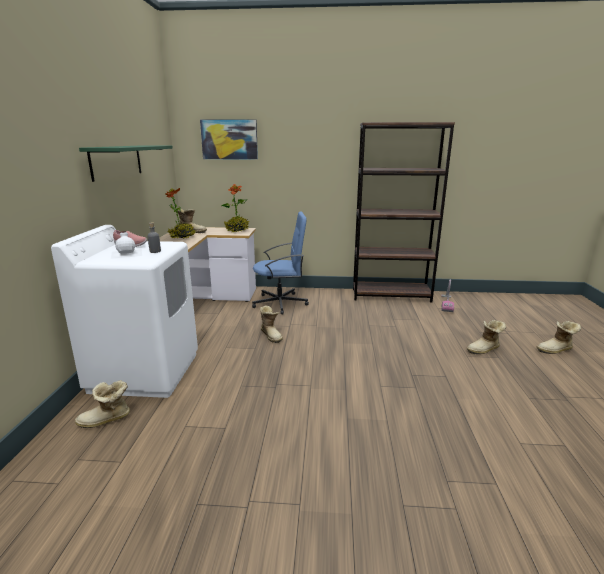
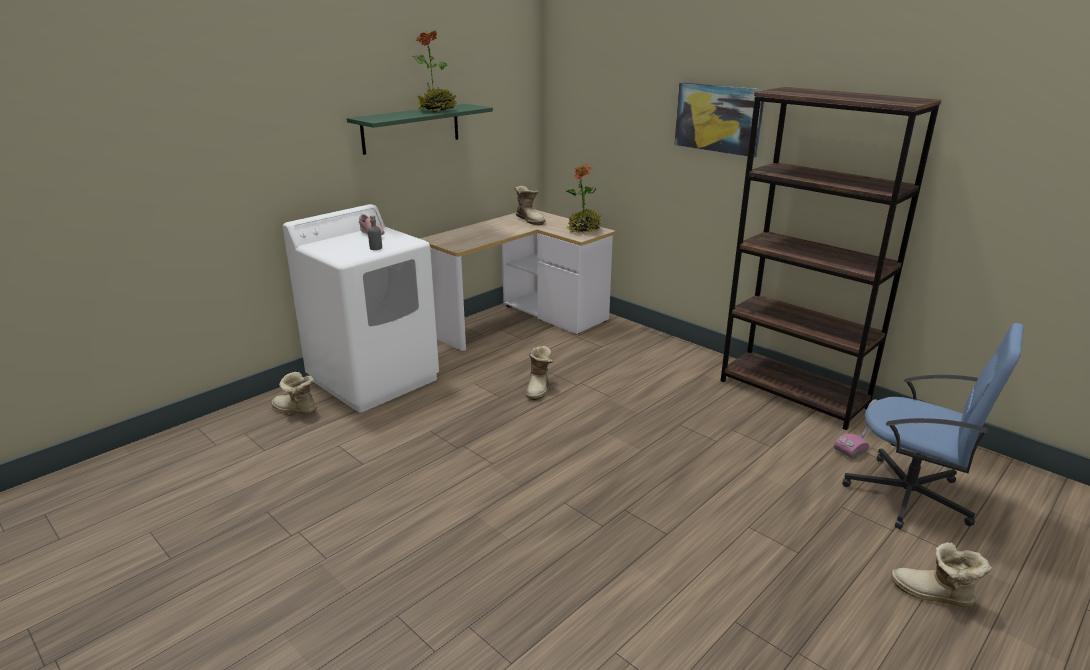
camera: 40 degrees right, 5 degrees up
(127, 253) = (351, 244): white bottle -> none
(182, 237) = (504, 227): potted plant -> potted plant (437, 110)
(229, 139) = (603, 94): picture -> picture (718, 118)
(281, 303) = (612, 350): blue office chair -> blue office chair (910, 496)
(485, 350) = (796, 532): boot -> none

